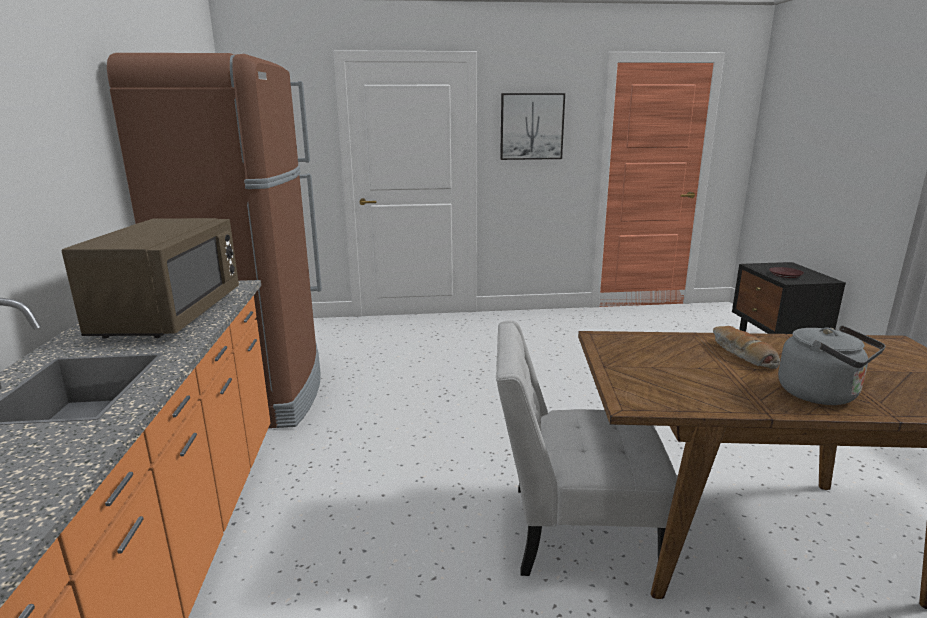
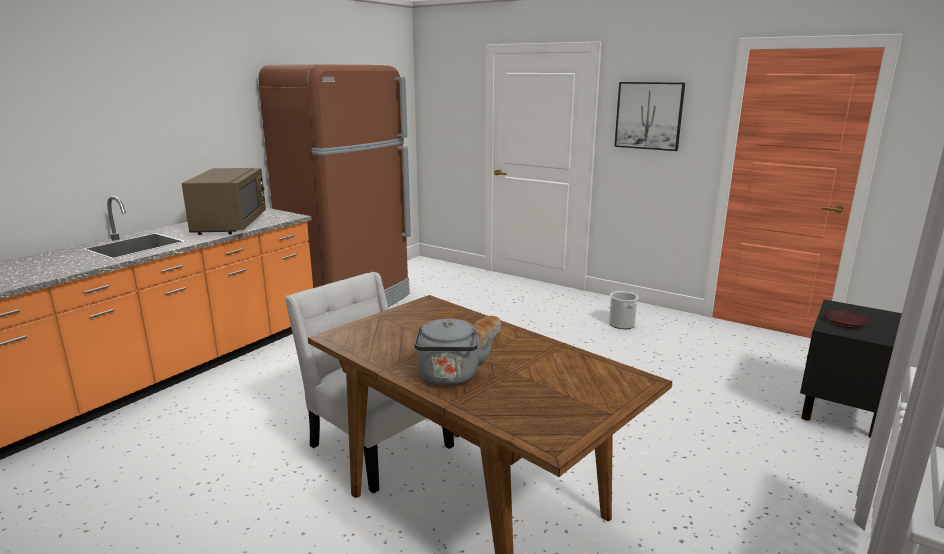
camera: 40 degrees right, 0 degrees up
(170, 315) = (230, 225): brown microwave -> brown microwave turned 45 degrees counterclockwise
(554, 331) = (621, 324): none -> bucket

